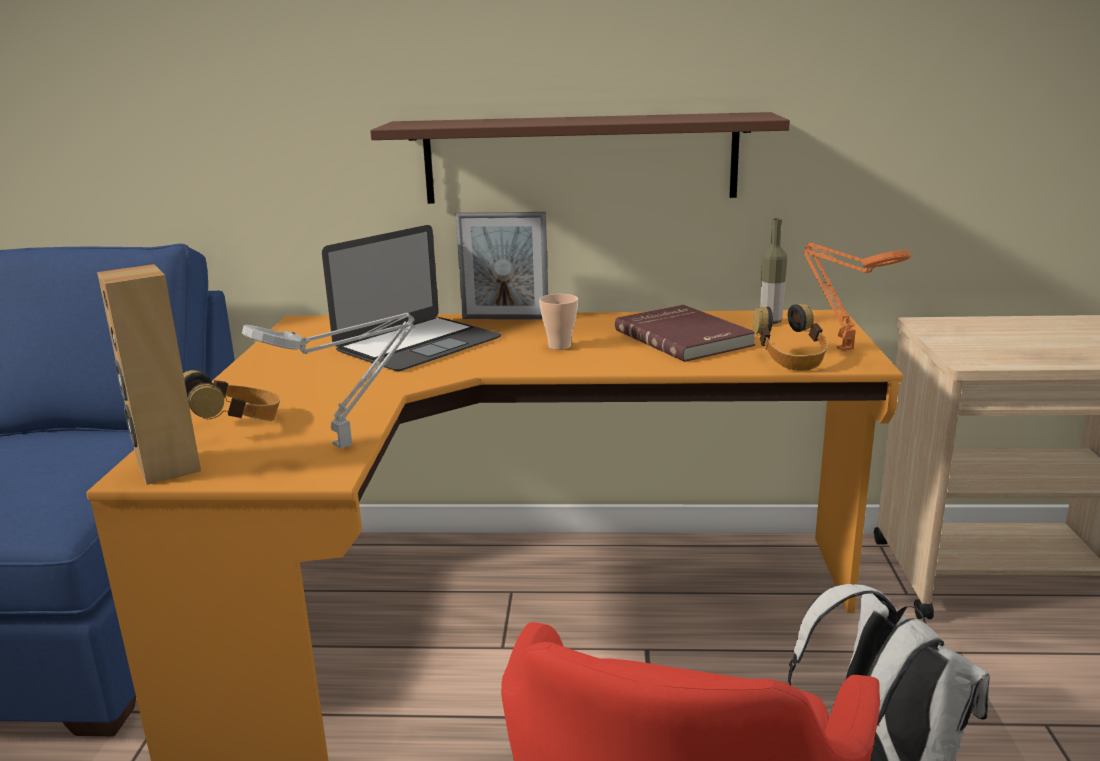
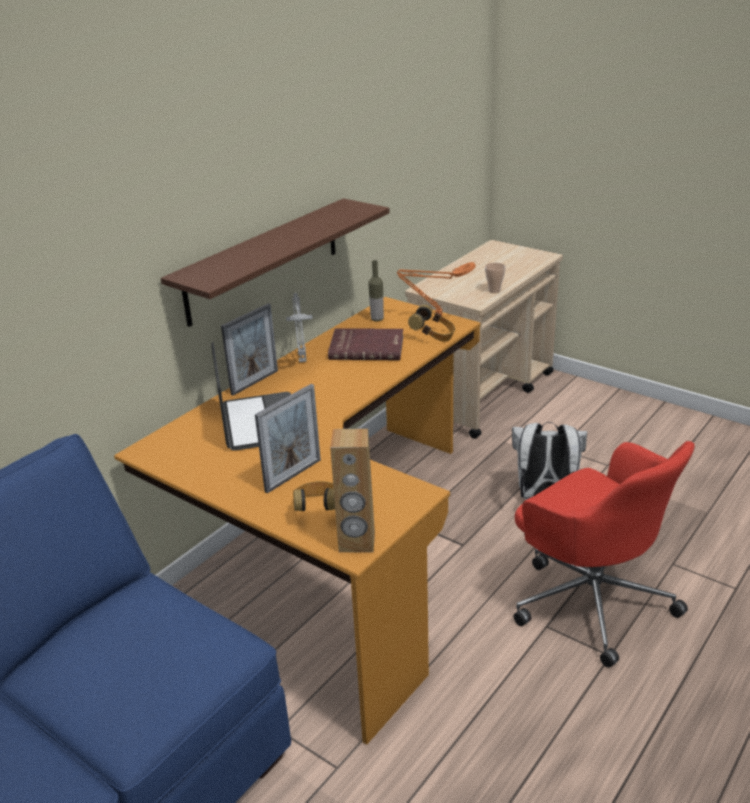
camera: 55 degrees left, 10 degrees up
(308, 391) = (293, 475): none -> picture frame
(348, 444) = (392, 479): grey table lamp -> grey table lamp (302, 360)
(559, 346) = (329, 382): cup -> cup (494, 290)

